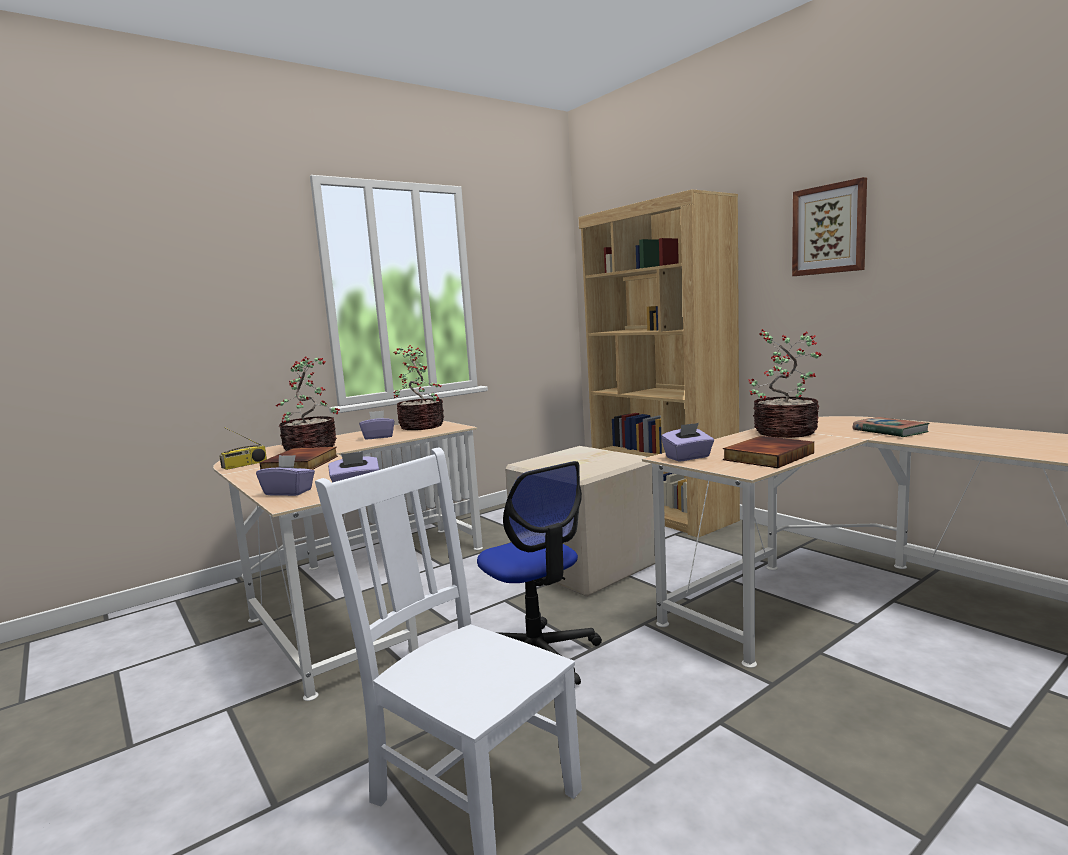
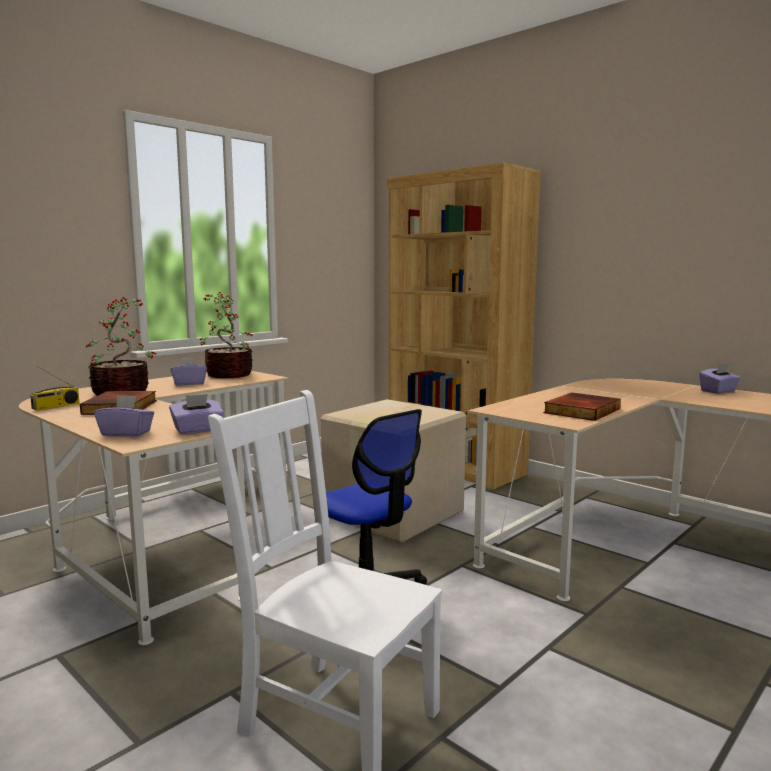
camera: 10 degrees left, 0 degrees up
(688, 457) = (511, 410): purple tissue box -> purple tissue box (718, 391)
(783, 432) = (584, 391): potted plant -> none
(829, 229) = (623, 210): picture -> none
(889, 431) = (675, 393): book -> none

